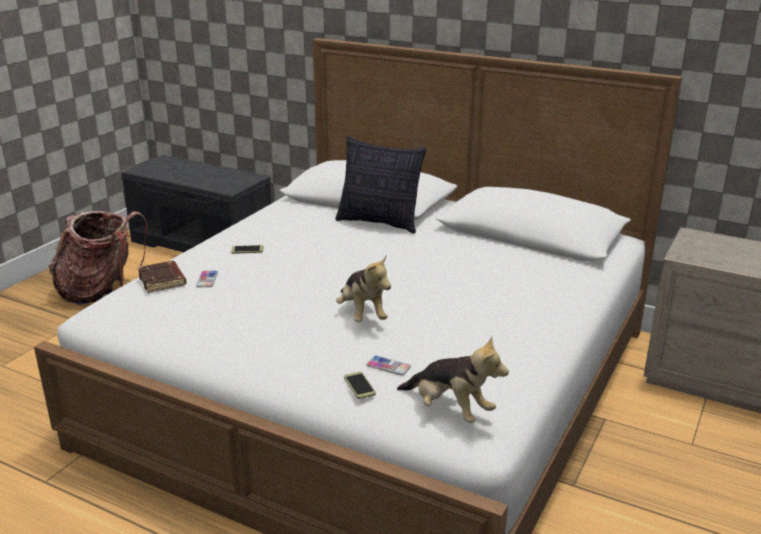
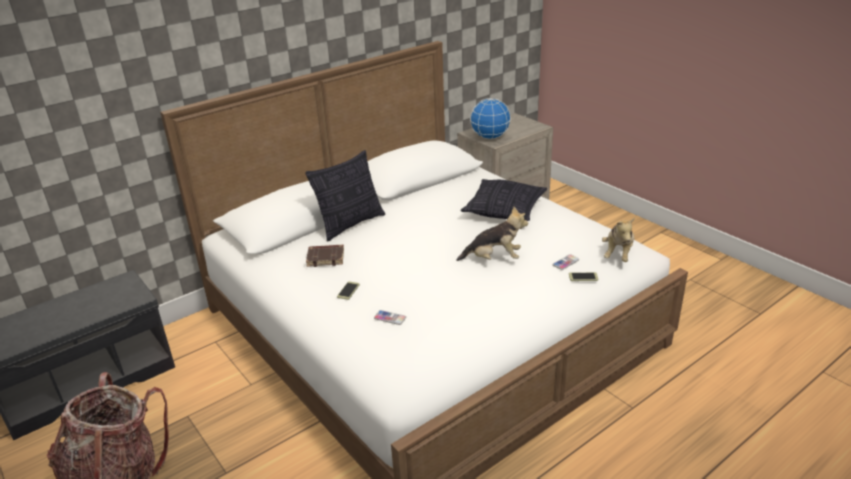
camera: 65 degrees left, 5 degrees up
(163, 280) = (373, 342): brown book -> brown book (326, 258)
(449, 410) = (618, 254): plush toy -> plush toy turned 135 degrees clockwise
(494, 300) = (504, 210): none -> pillow
(696, 249) = (489, 137): none -> globe

